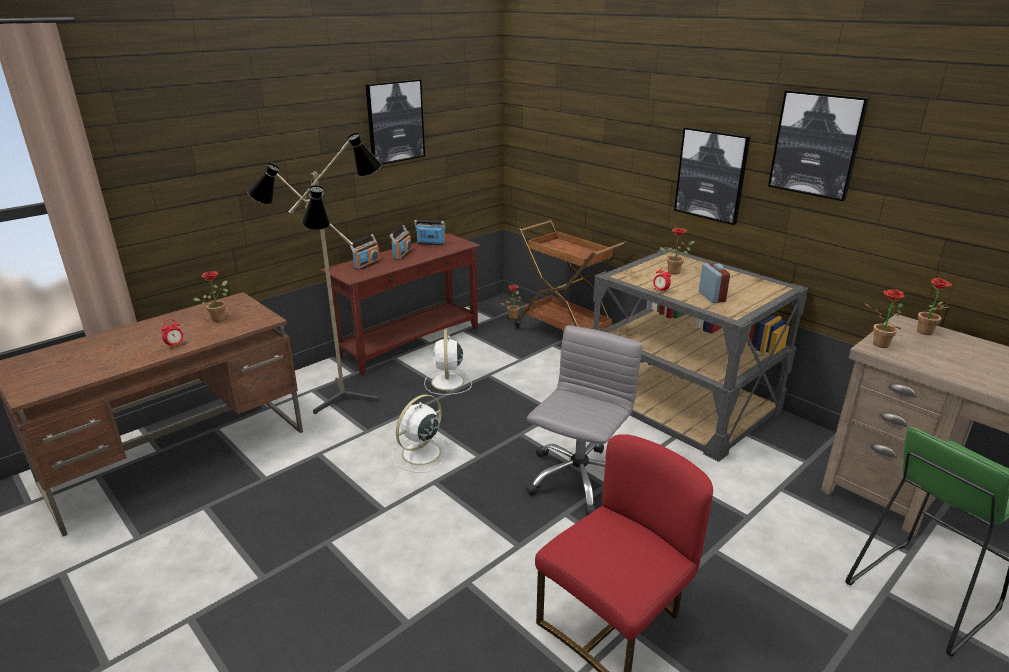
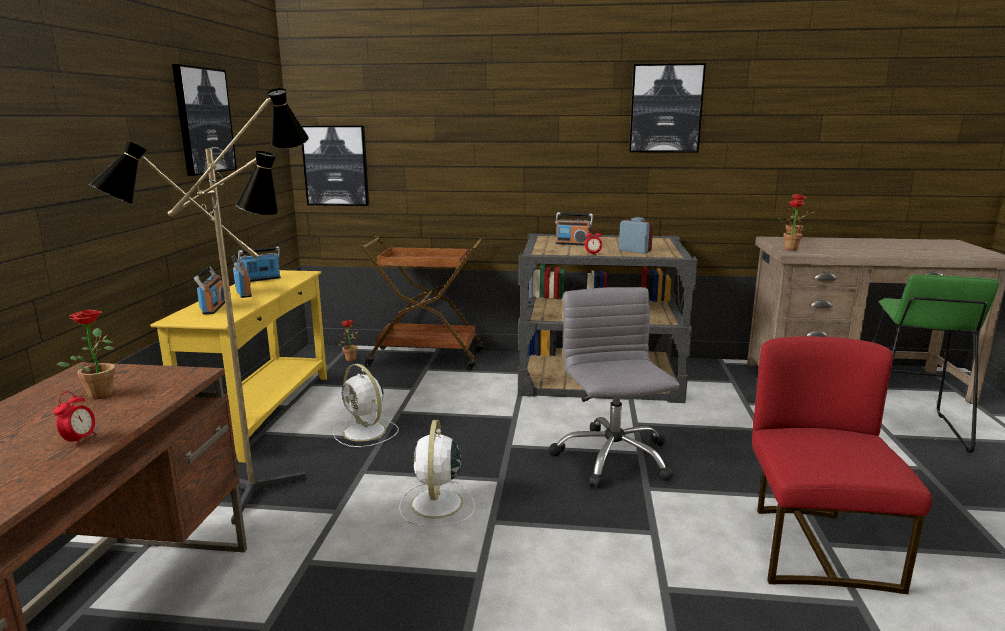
camera: 40 degrees left, 10 degrees down
(410, 342) = (262, 413): brown console table -> yellow console table
(675, 272) = (573, 244): potted plant -> radio
(711, 175) = (568, 153): picture -> picture (336, 166)

